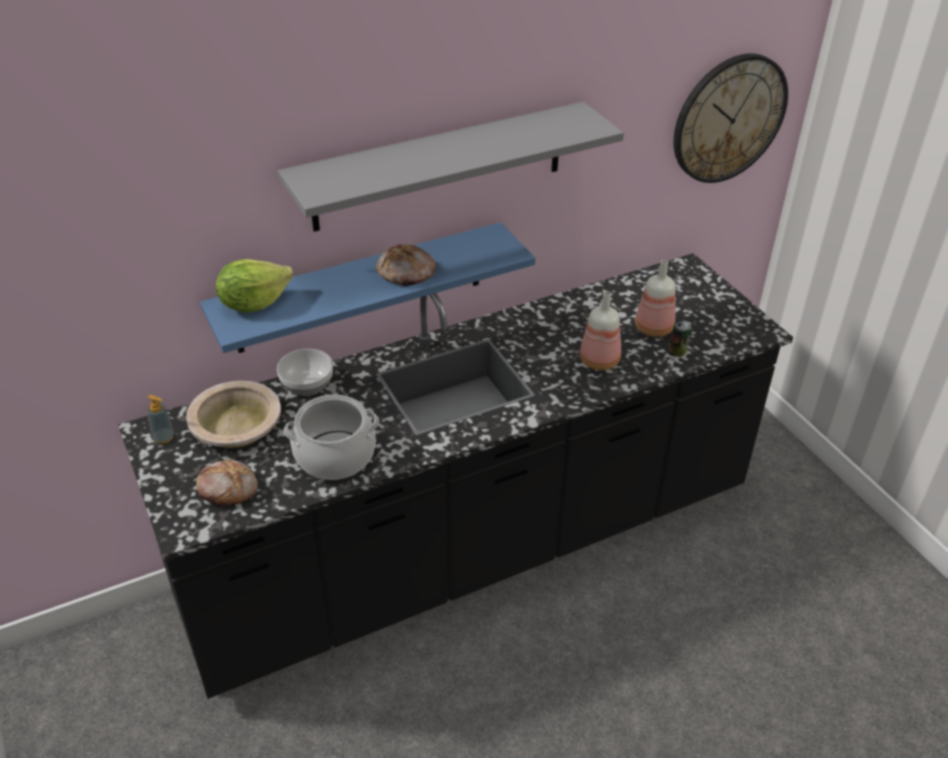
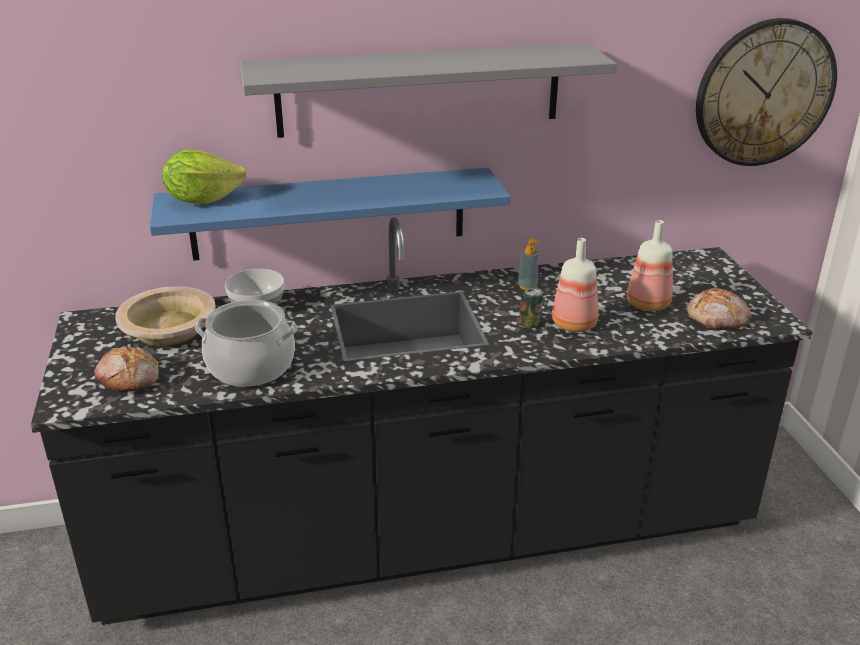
camera: 15 degrees right, 10 degrees down
(164, 438) = (95, 328): soap dispenser -> soap dispenser (527, 286)
(407, 273) = (368, 194): bread -> bread (718, 319)
(677, 352) = (667, 328): can -> can (529, 324)

